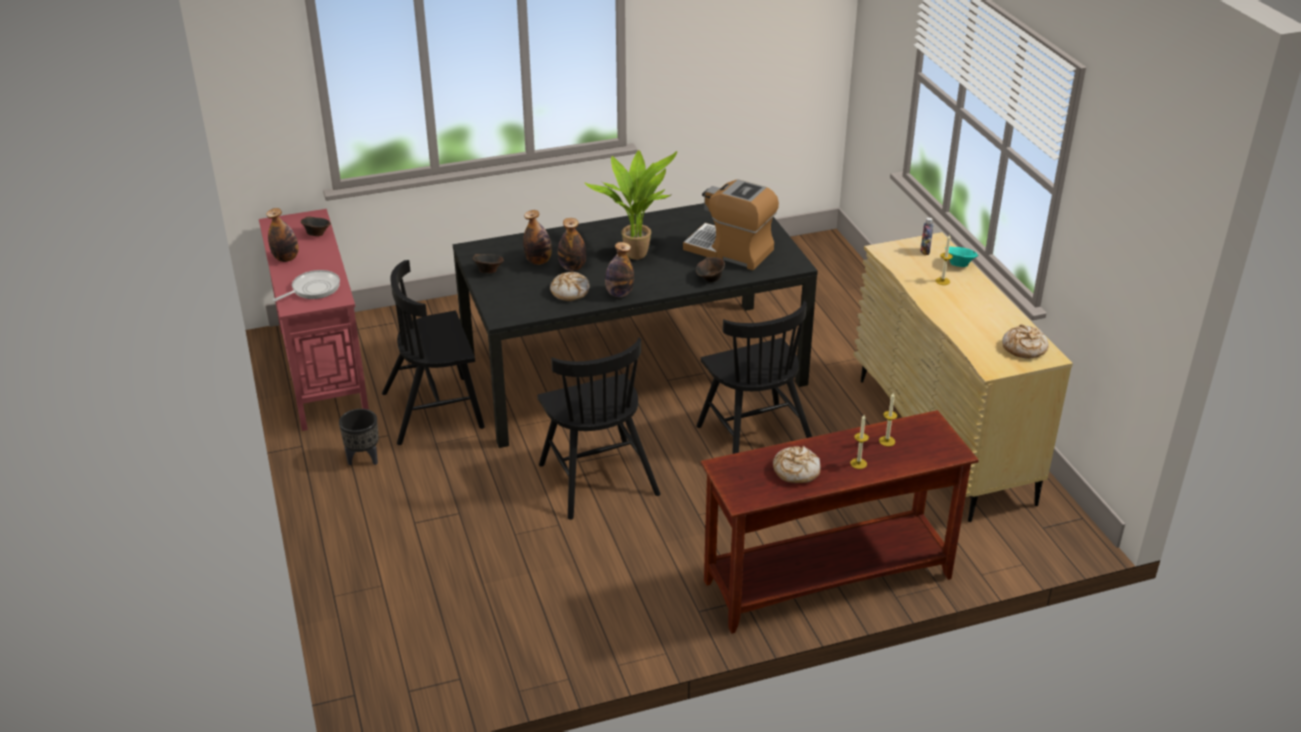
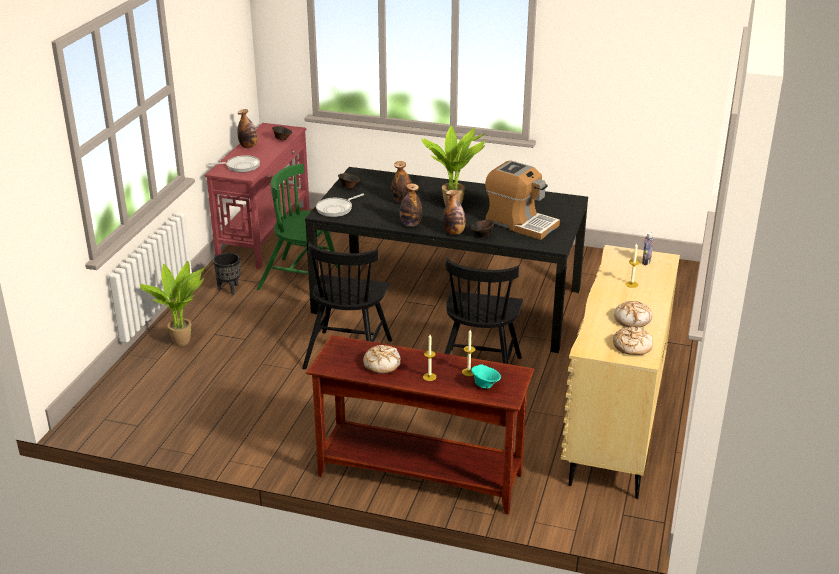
camera: 35 degrees right, 5 degrees down
(385, 549) = (183, 341): none -> potted plant
(439, 408) = (303, 278): black chair -> green chair
(511, 304) = (336, 209): none -> frying pan
(538, 261) = (386, 191): bottle -> bottle (454, 232)
(570, 291) = (382, 213): bread -> bread (632, 319)
(730, 250) = (520, 223): coffee machine -> coffee machine turned 150 degrees clockwise
(958, 264) = (661, 278): turquoise bowl -> turquoise bowl (485, 385)

